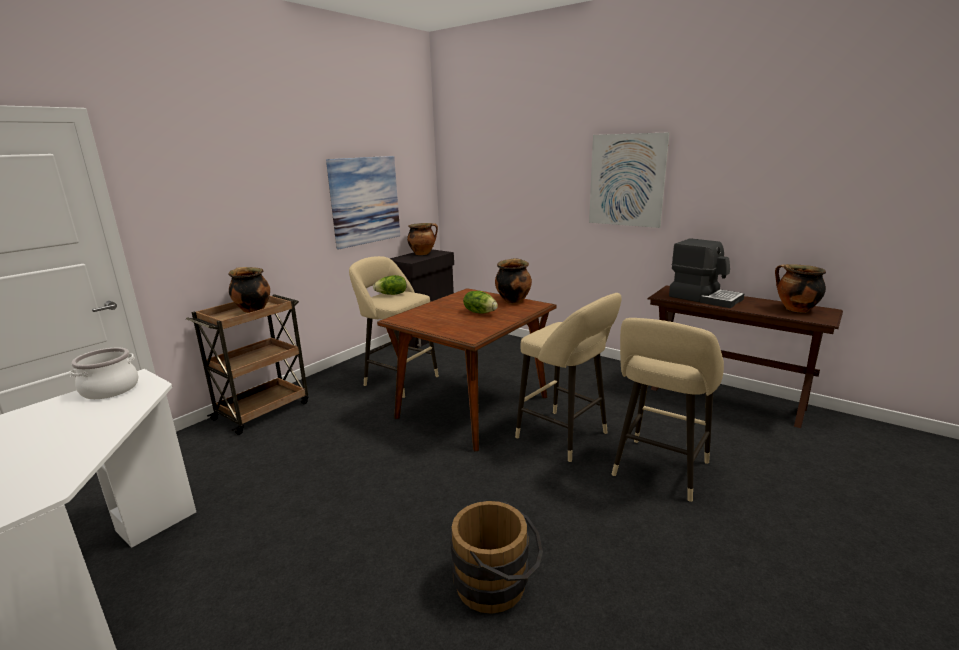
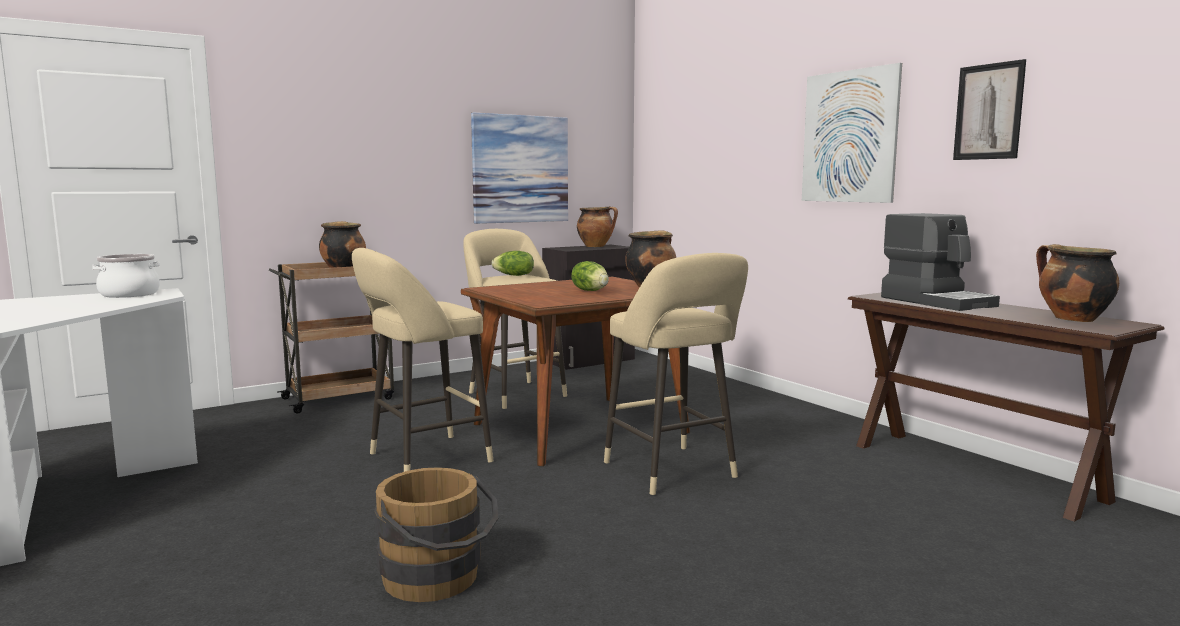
camera: 20 degrees right, 10 degrees down
(658, 471) = (771, 525): beige stool -> beige stool (423, 459)
(733, 172) = (988, 112): none -> picture

